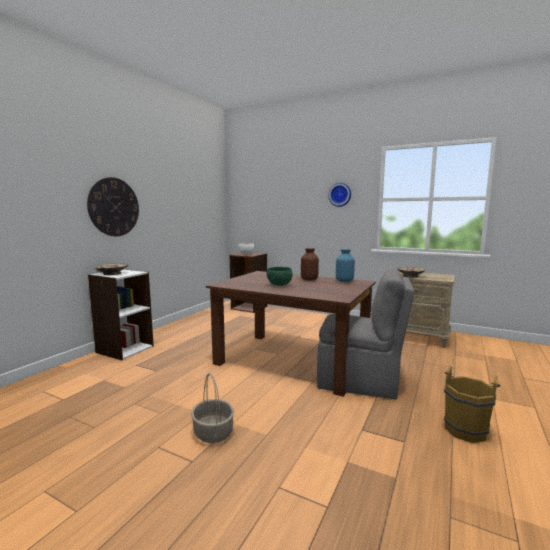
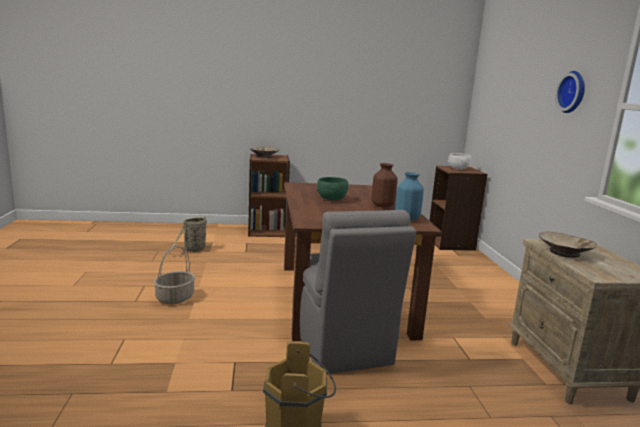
camera: 55 degrees right, 5 degrees up
(107, 395) = (193, 250): none -> basket
(114, 207) = (288, 93): wall clock -> none
(124, 349) = (267, 231): white bookcase -> brown bookcase

